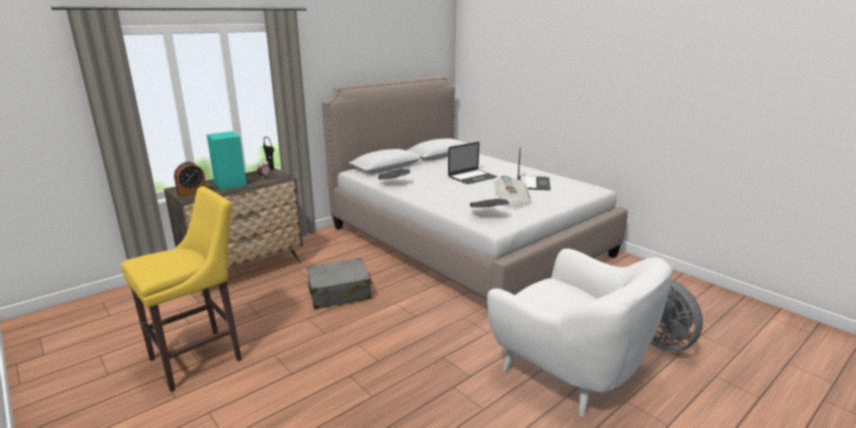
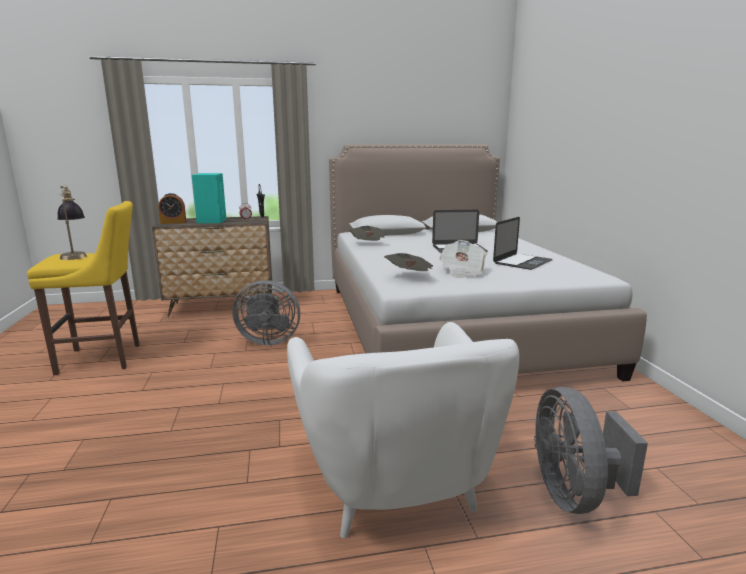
camera: 30 degrees right, 5 degrees down
(160, 257) = (75, 255): none -> table lamp
(340, 293) = (268, 340): grey suitcase -> grey fan

